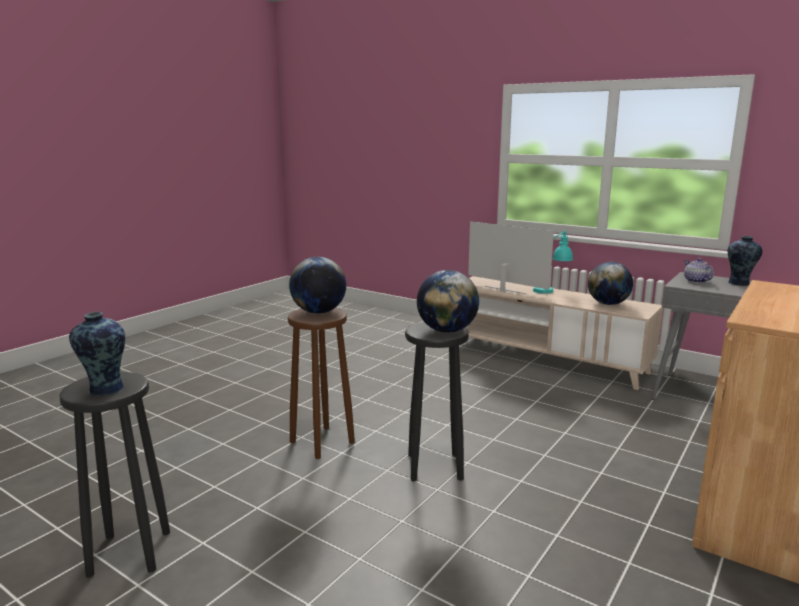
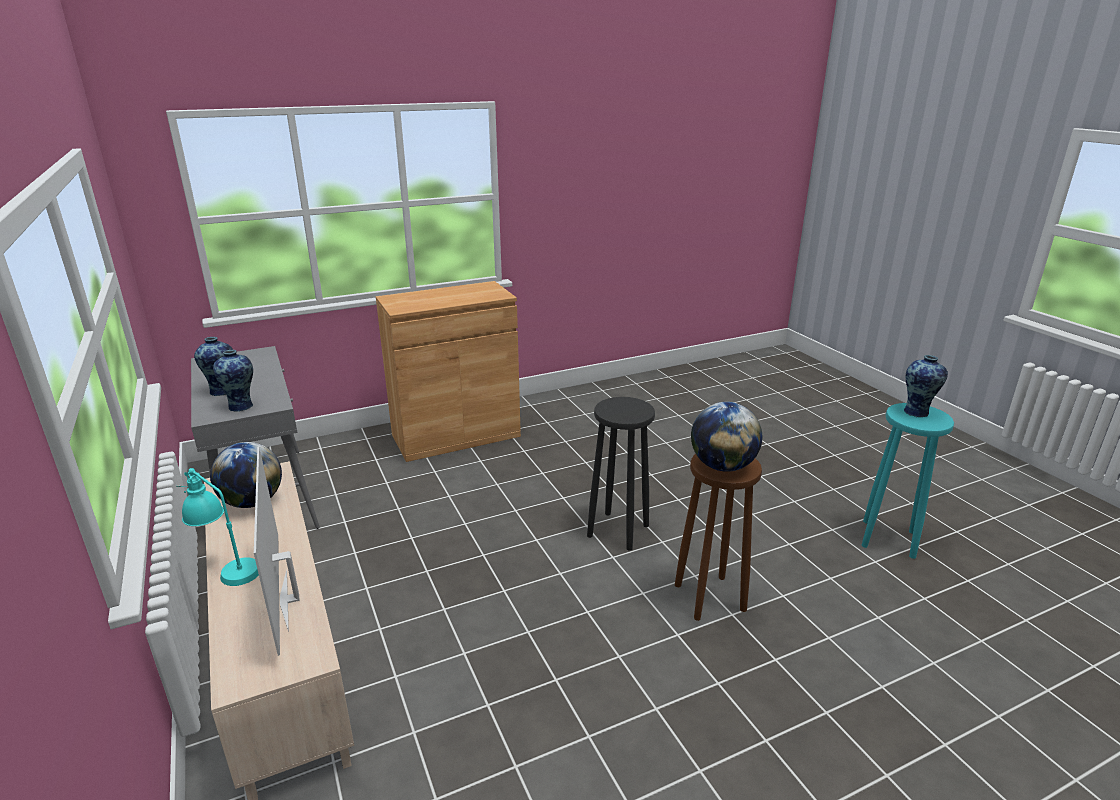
camera: 150 degrees left, 10 degrees up
(129, 553) = (888, 538): black stool -> turquoise stool
(447, 331) = (617, 405): globe -> none
(696, 281) = (241, 405): teapot -> vase

